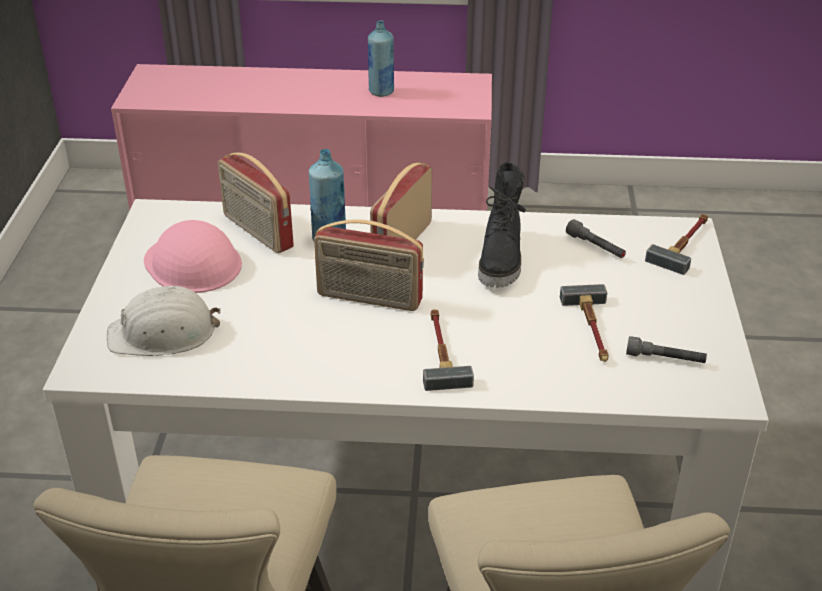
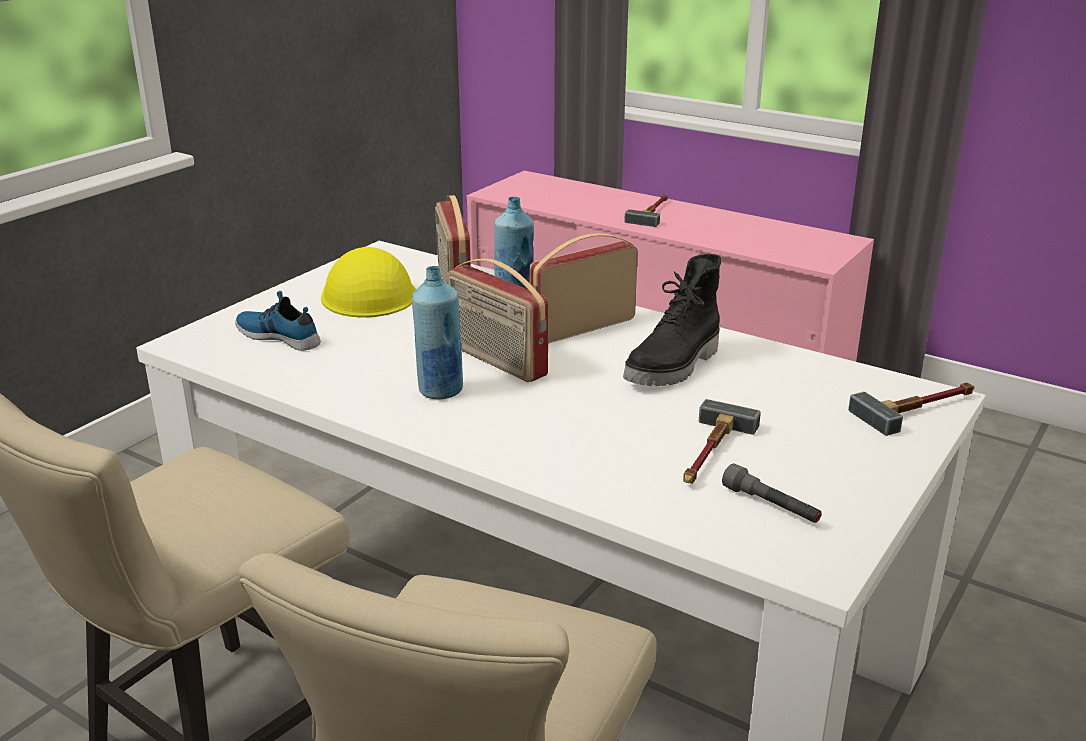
camera: 30 degrees right, 10 degrees down
(163, 333) = (279, 336): white hard hat -> shoe
(193, 263) = (368, 294): pink hard hat -> yellow hard hat
(381, 92) = (734, 230): blue bottle -> blue bottle (440, 391)
(441, 351) = (516, 422): hammer -> hammer (653, 212)
(595, 247) = (799, 383): grey flashlight -> none

